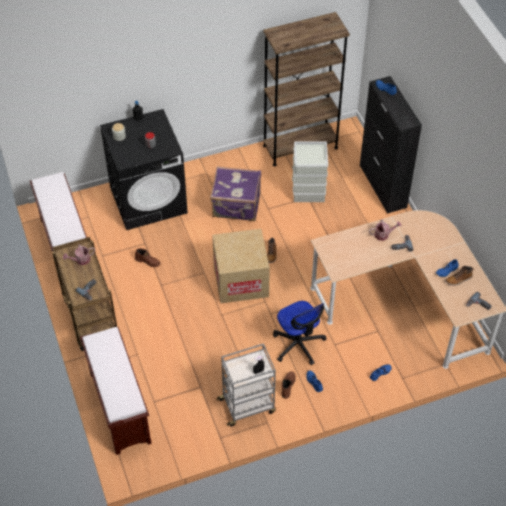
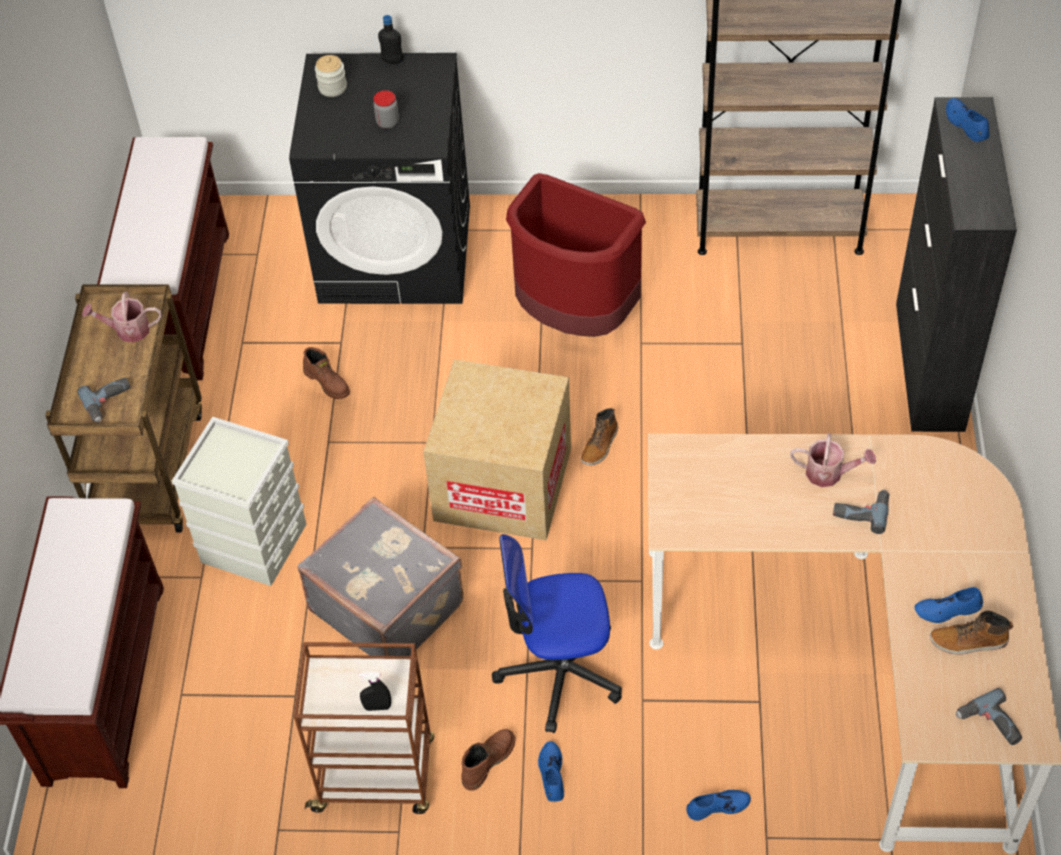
camera: 25 degrees right, 0 degrees up
(219, 341) = (388, 605): none -> grey suitcase
(236, 205) = (575, 317): purple suitcase -> red trash can
(247, 405) = (376, 775): grey cart -> brown cart
(298, 344) = (559, 672): office chair -> office chair turned 90 degrees clockwise
(308, 190) = (750, 328): grey storage box -> grey storage box (252, 544)

